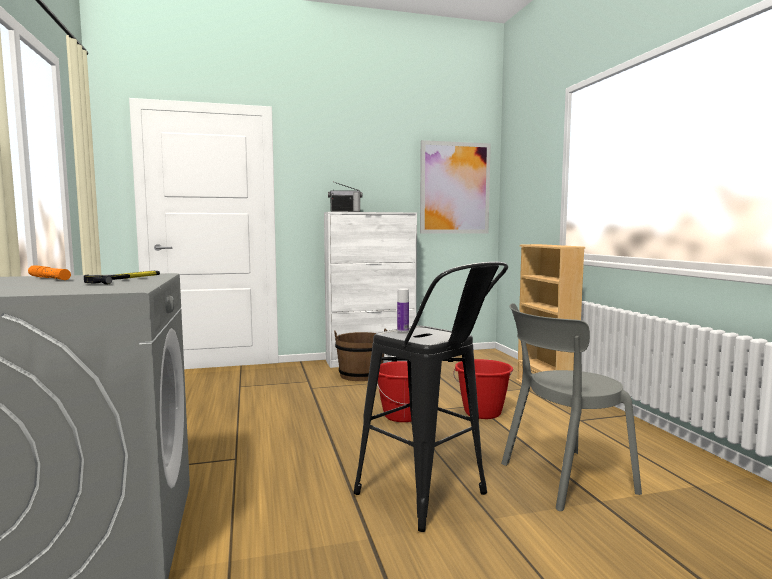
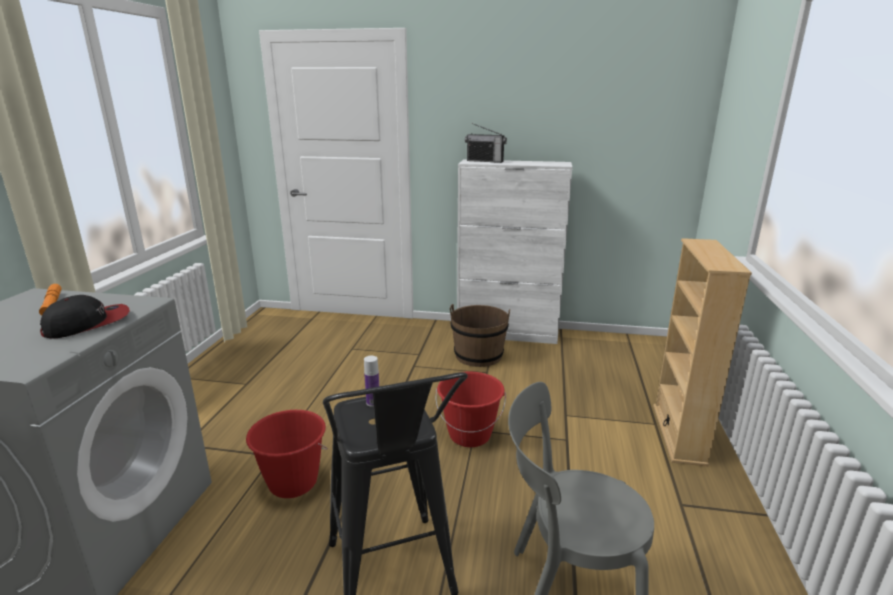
camera: 25 degrees right, 15 degrees up
(125, 280) = (88, 324): hammer -> cap
(454, 188) = (643, 127): picture -> none
(482, 413) = (563, 455): red bucket -> red bucket (293, 483)

